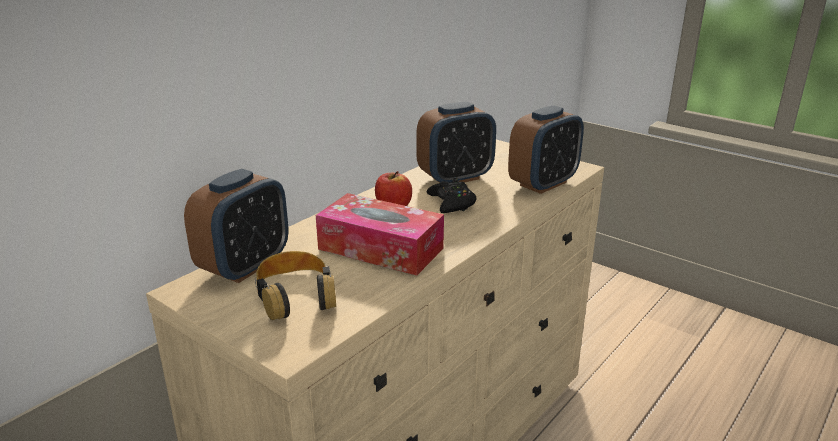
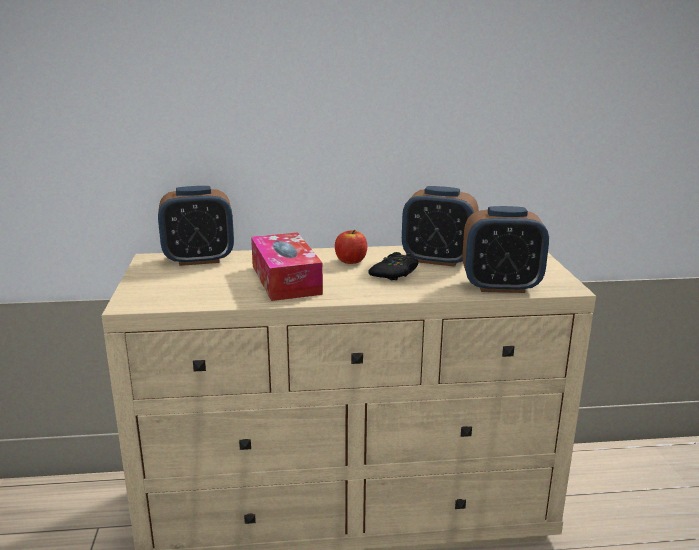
camera: 45 degrees right, 5 degrees down
(296, 295) = (190, 282): headphones -> none

